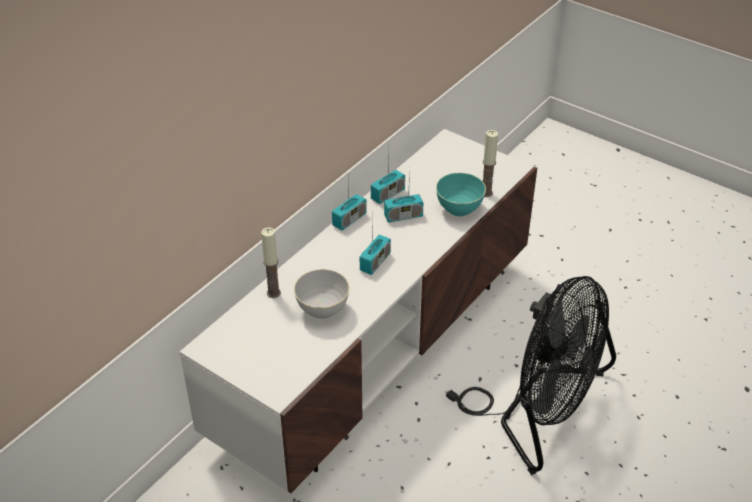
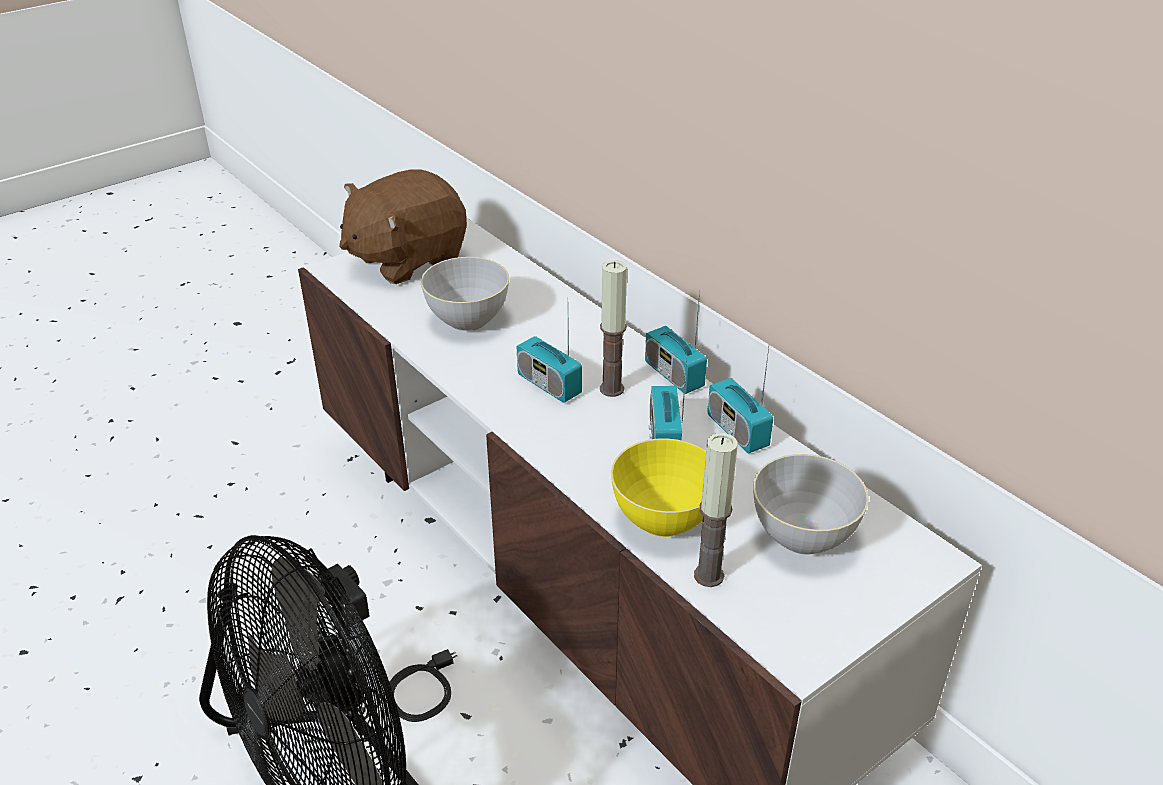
camera: 105 degrees right, 5 degrees down
(256, 359) = (406, 259): none -> brown plush toy
(273, 293) = (527, 284): candle -> candle (611, 389)
(450, 171) = (802, 536): none -> grey bowl
(459, 209) = (663, 519): turquoise bowl -> yellow bowl

